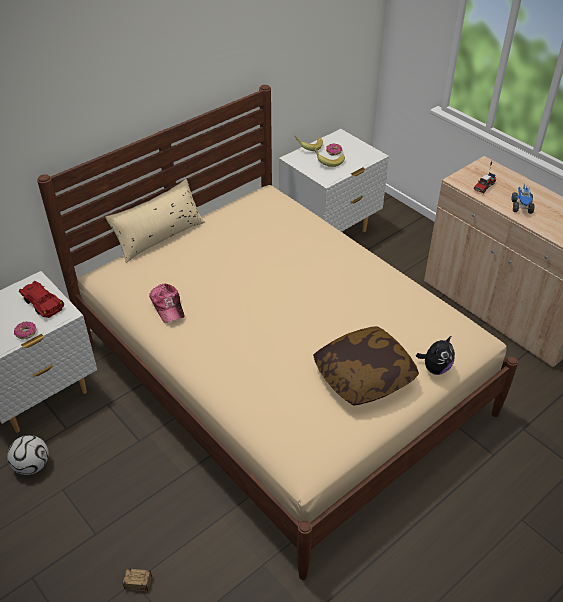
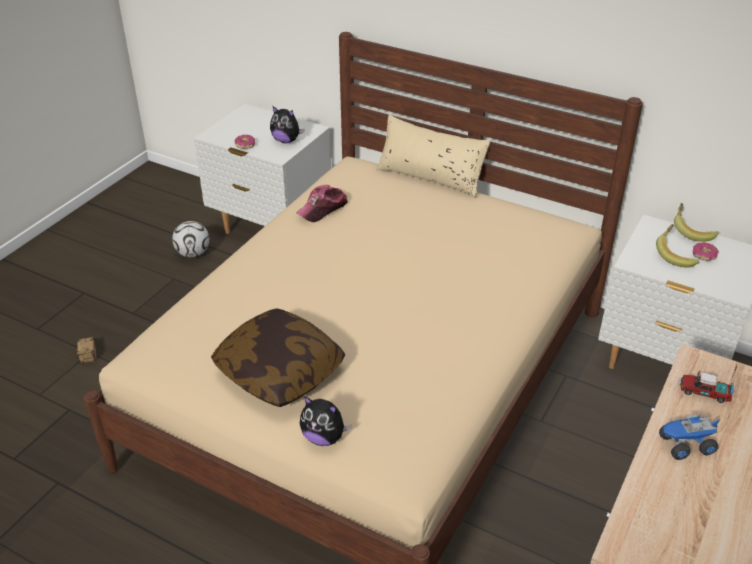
camera: 70 degrees right, 5 degrees down
(42, 303) = (286, 141): red toy car -> plush toy

